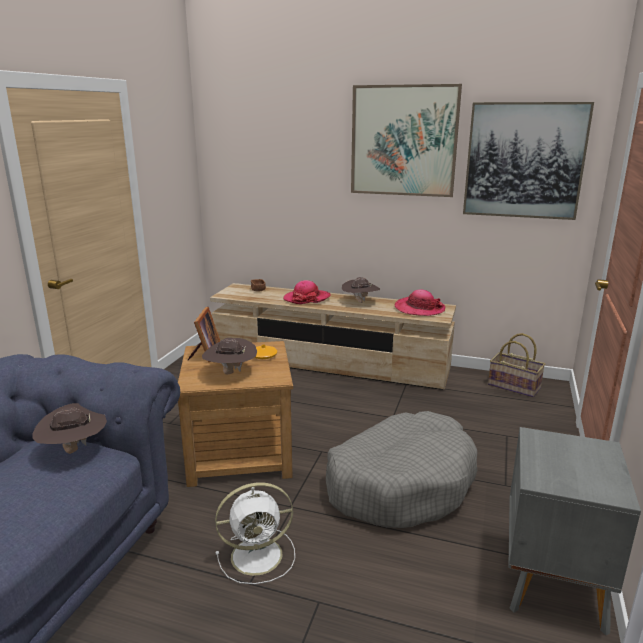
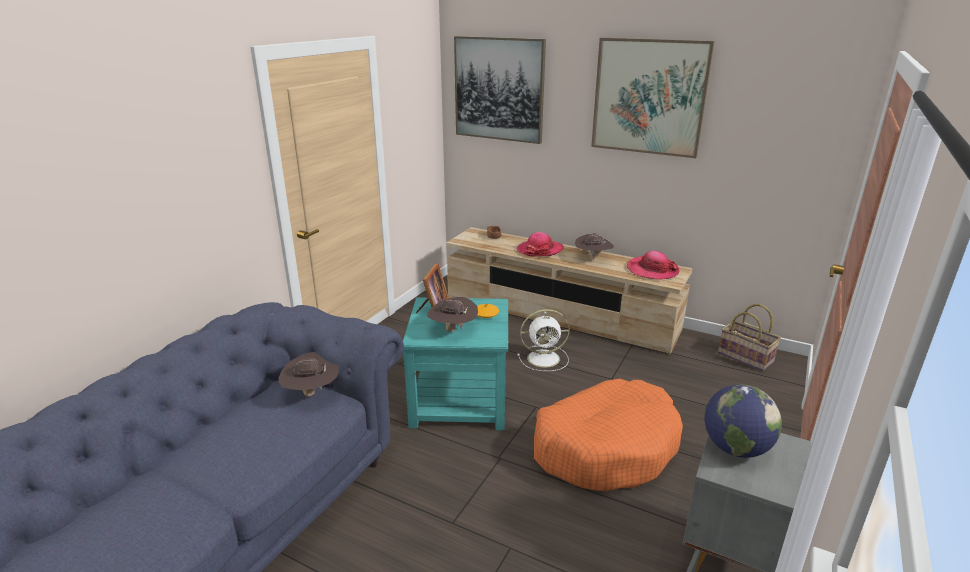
camera: 10 degrees right, 5 degrees up
(240, 452) = (460, 400): brown side table -> turquoise side table
(259, 555) = (464, 499): white fan -> white fan (545, 358)
(400, 483) = (605, 447): grey dog bed -> orange dog bed
(524, 161) = (776, 125): picture -> picture (499, 89)
(550, 456) = (735, 448): none -> globe

